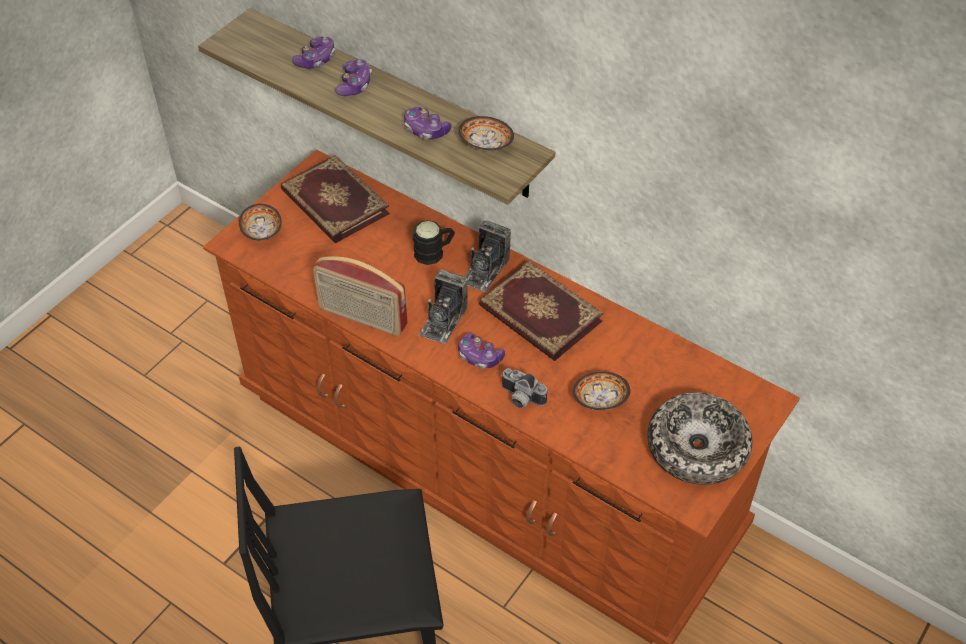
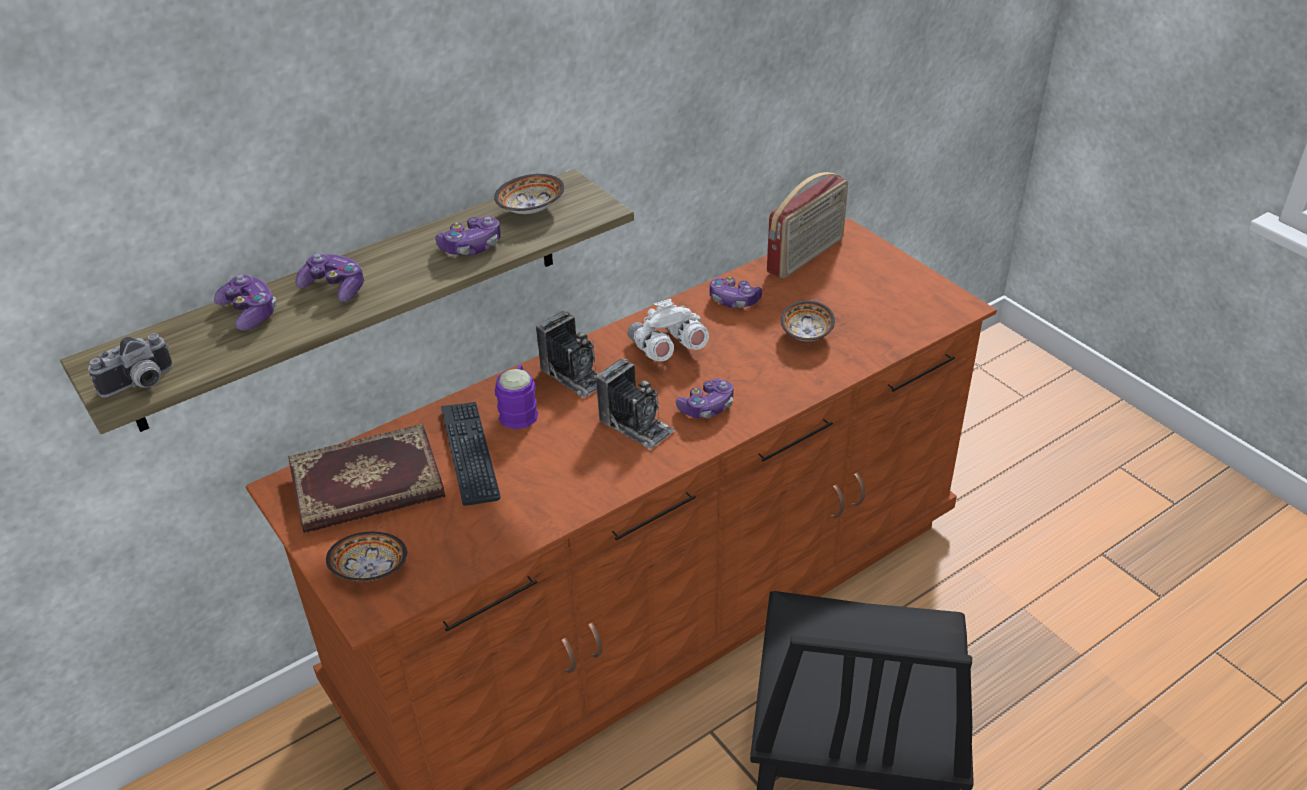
camera: 70 degrees left, 10 degrees down
(362, 317) = (593, 495): radio -> radio (806, 256)
(380, 241) = (469, 453): none -> keyboard
(434, 252) = (519, 410): black mug -> purple mug
(520, 399) = (782, 389): camera -> camera (140, 384)
(539, 315) = (666, 349): book -> white binoculars
(624, 341) = (733, 300): none -> game controller
(697, 447) = (889, 288): bowl -> none

